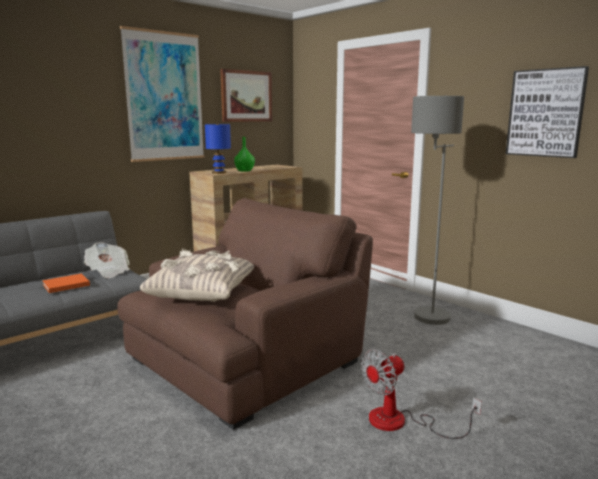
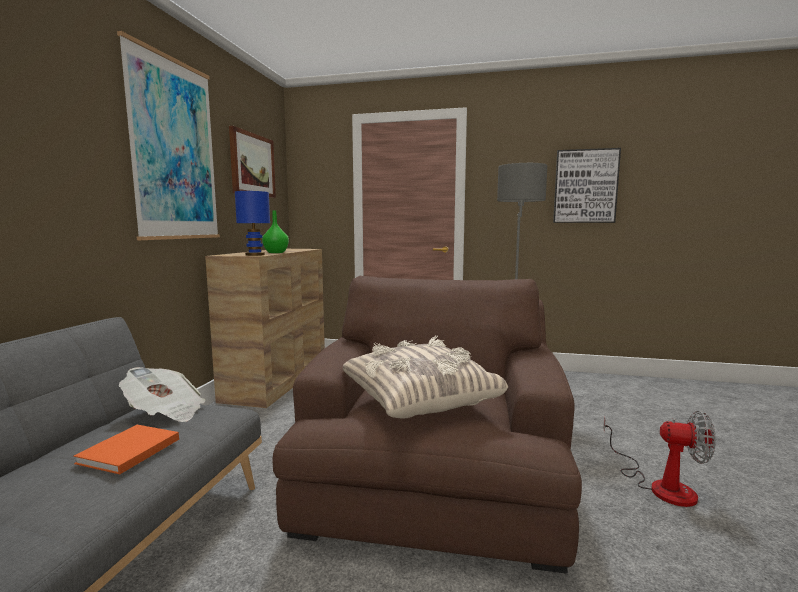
camera: 35 degrees left, 5 degrees down
(401, 422) = (660, 485): fan -> fan turned 90 degrees counterclockwise

